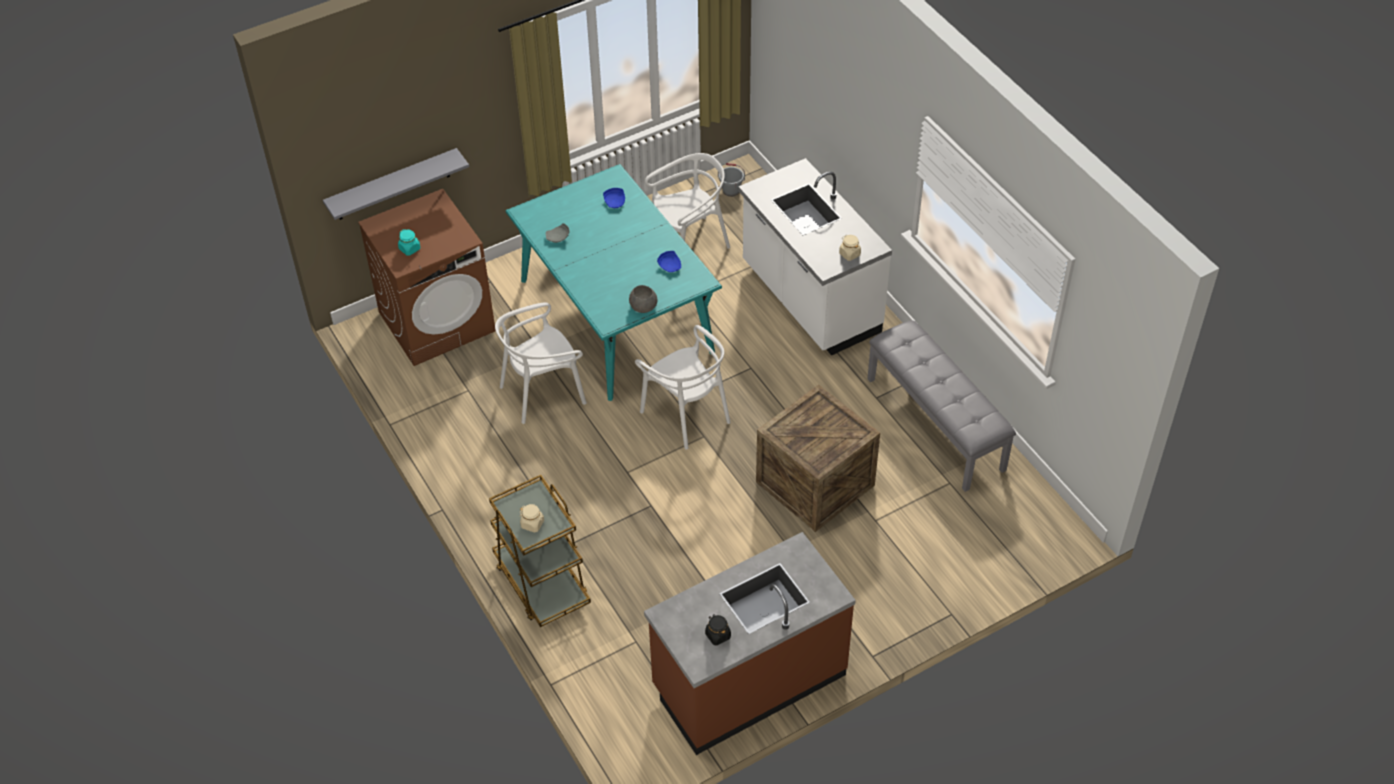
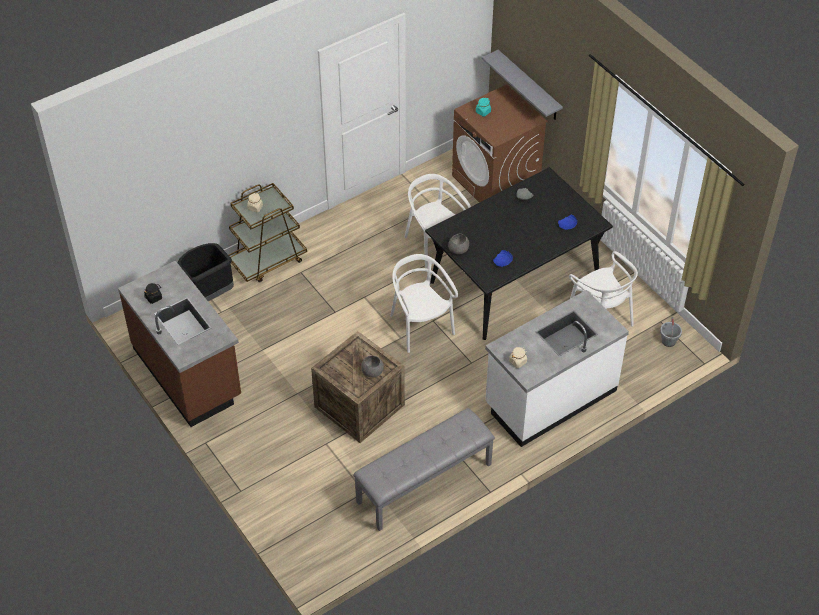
camera: 85 degrees right, 0 degrees up
(601, 658) = (208, 295): none -> black trash can
(615, 316) = (515, 278): turquoise dining table -> black dining table
(686, 415) = (420, 326): white chair -> white chair turned 105 degrees clockwise
(826, 417) = (372, 371): none -> grey bowl

